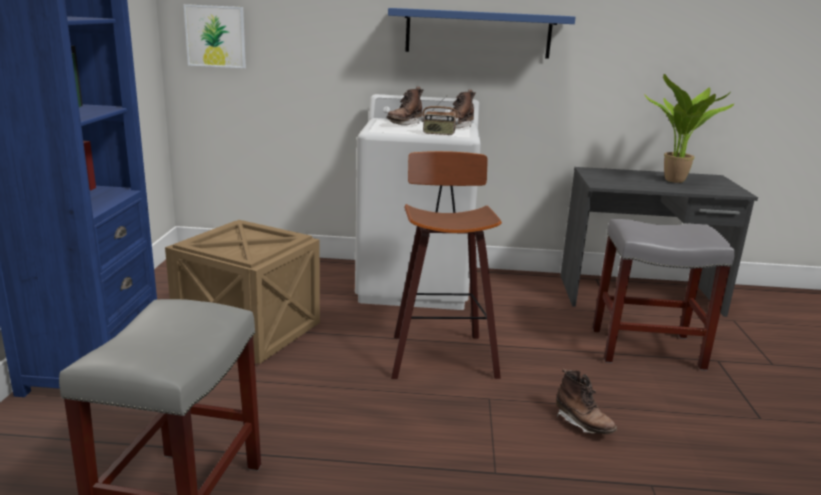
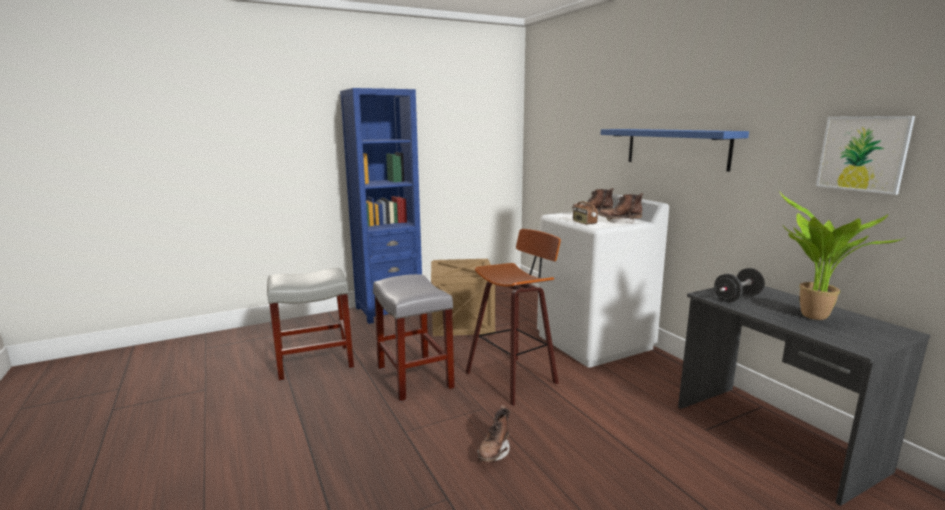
camera: 60 degrees right, 5 degrees down
(215, 36) = (542, 149): picture -> picture (862, 153)
(616, 181) = (737, 298): none -> black dumbbell
(645, 349) = (660, 460): grey stool -> grey stool (413, 377)

